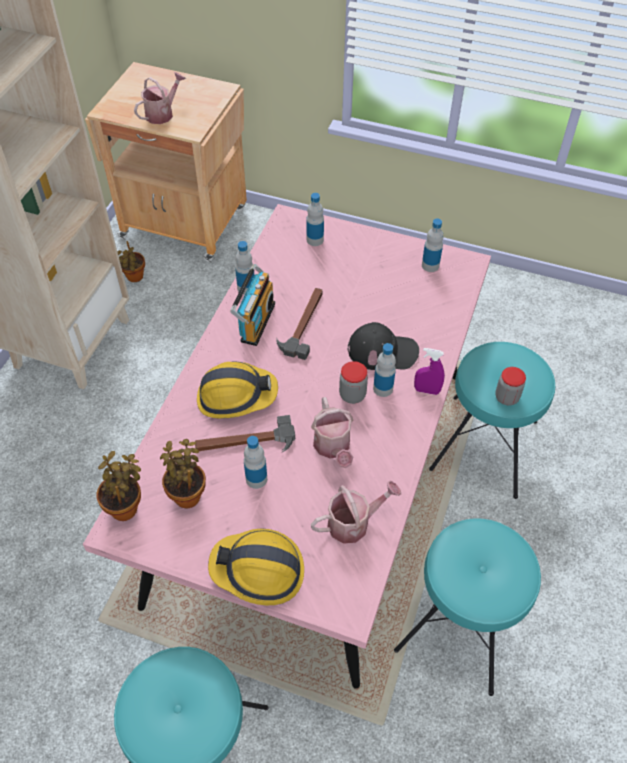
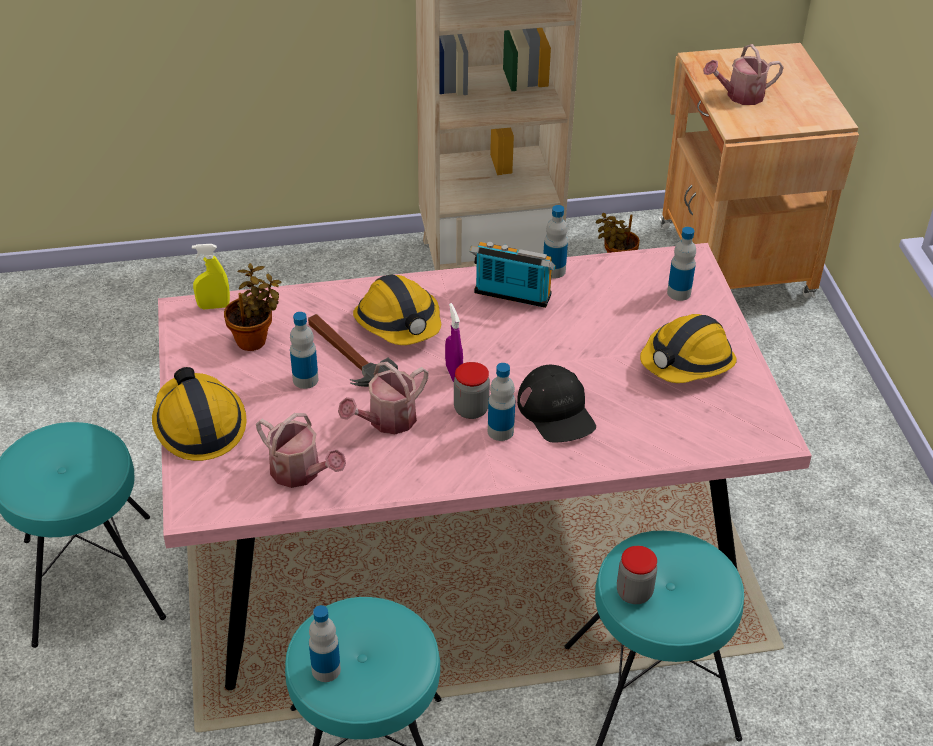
camera: 60 degrees right, 10 degrees down
(125, 506) = (214, 306): potted plant -> yellow spray bottle
(162, 113) = (740, 96): watering can -> watering can turned 150 degrees clockwise
(255, 322) = (511, 296): radio -> radio turned 150 degrees counterclockwise
(304, 324) = (541, 333): hammer -> none
(380, 268) = (687, 362): none -> hard hat
(427, 390) = (528, 469): purple spray bottle -> purple spray bottle (454, 374)
(430, 265) = (735, 404): bottle -> bottle (326, 670)

